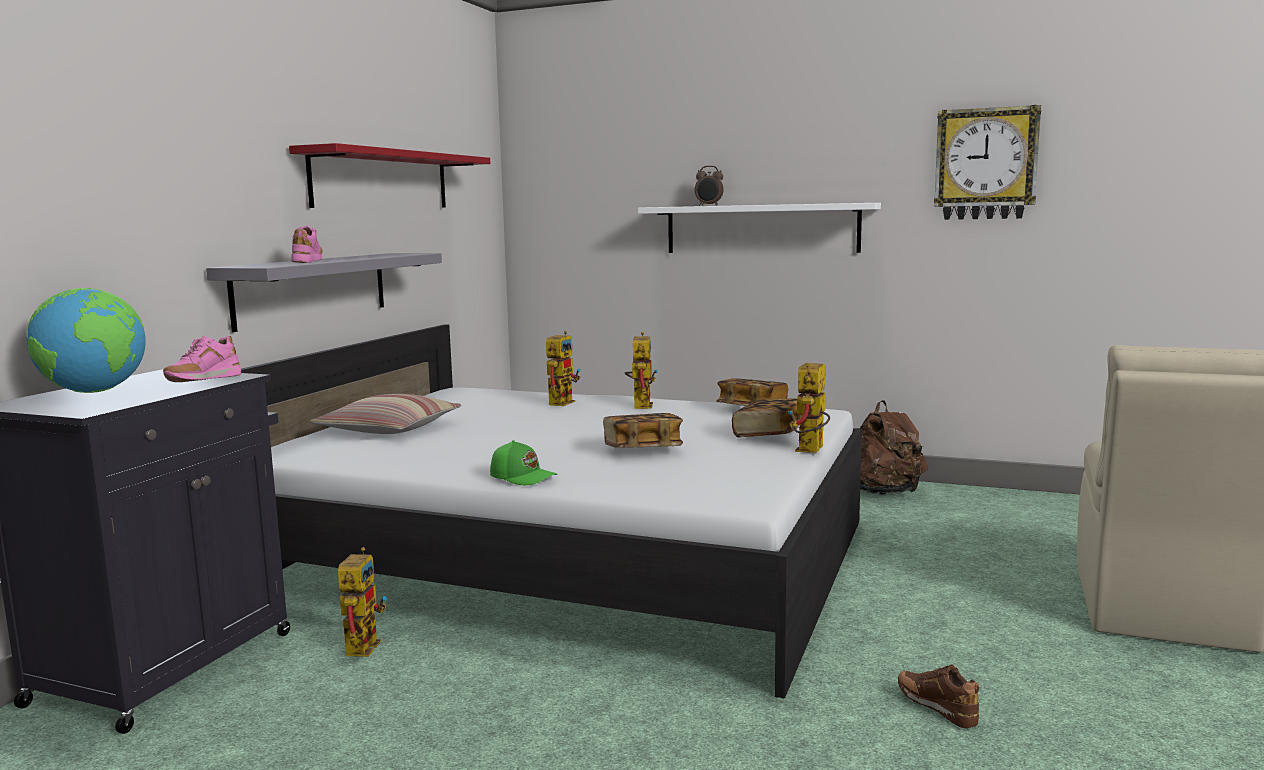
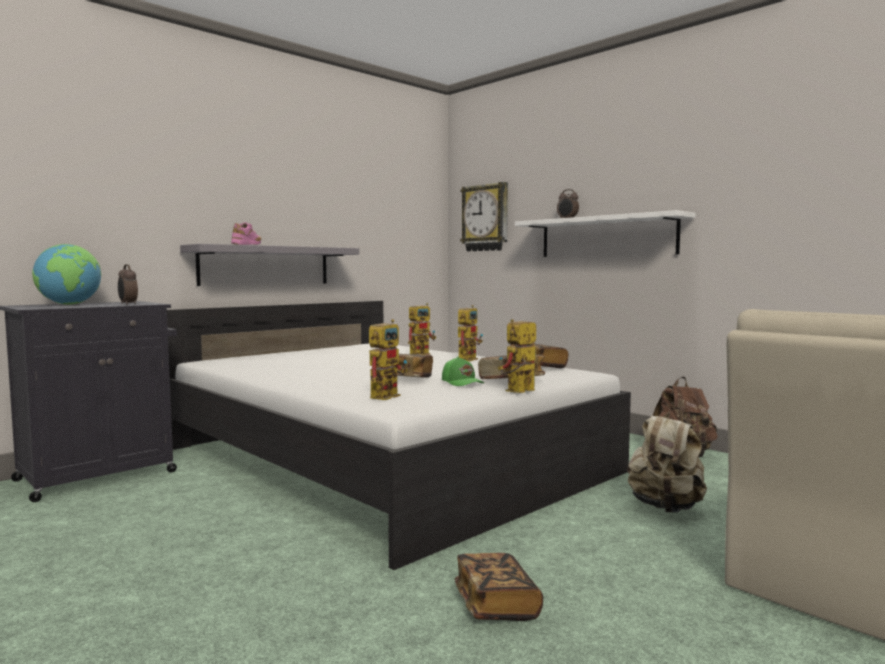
camera: 25 degrees right, 5 degrees down
(203, 382) = (127, 304): pink shoe -> alarm clock
(362, 644) = (201, 484): toy robot -> toy robot (386, 395)
(382, 180) = (332, 201): red shelf -> none
(389, 429) = (288, 357): pillow -> none
(523, 477) = (296, 384): green cap -> green cap (462, 382)
(937, 708) = (496, 605): brown shoe -> book
(946, 559) = (666, 508): none -> beige backpack
(985, 164) = (783, 175): wall clock -> wall clock (485, 218)

